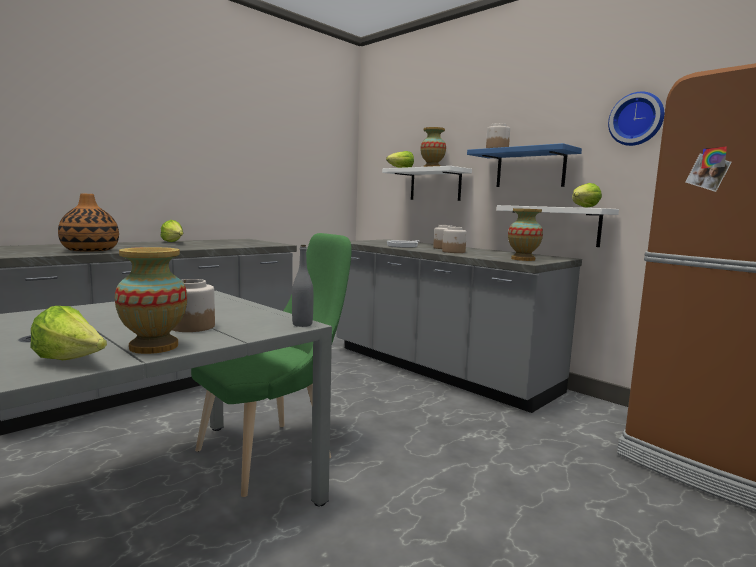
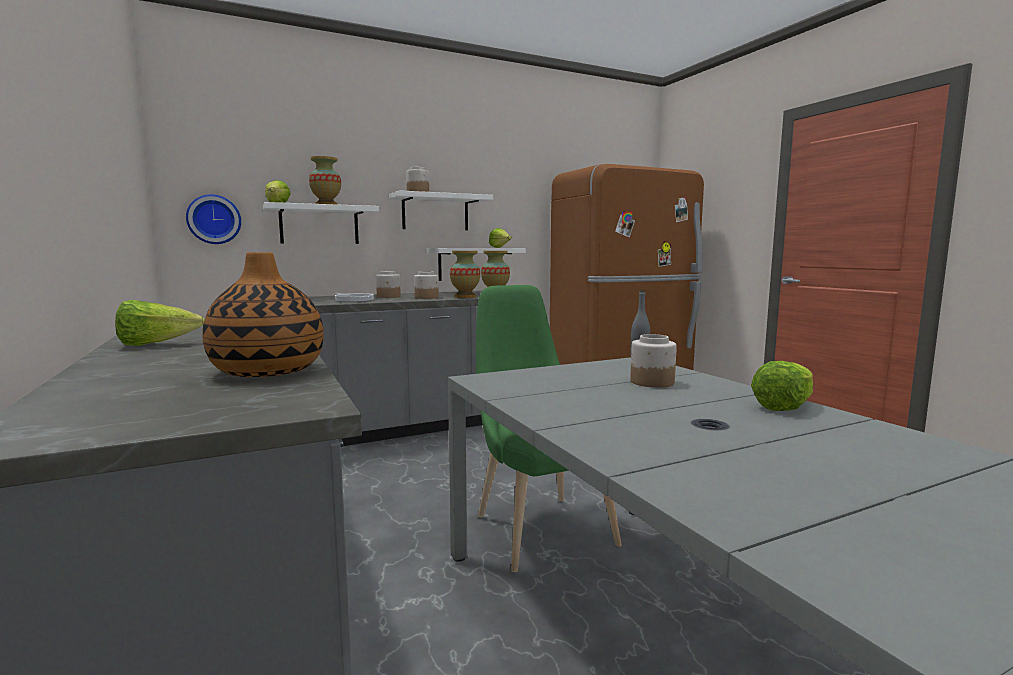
camera: 70 degrees left, 0 degrees up
(154, 347) = (727, 390): vase -> vase (465, 297)
(530, 169) = (435, 213): blue shelf -> white shelf
(636, 119) = (514, 180): wall clock -> wall clock (214, 219)

